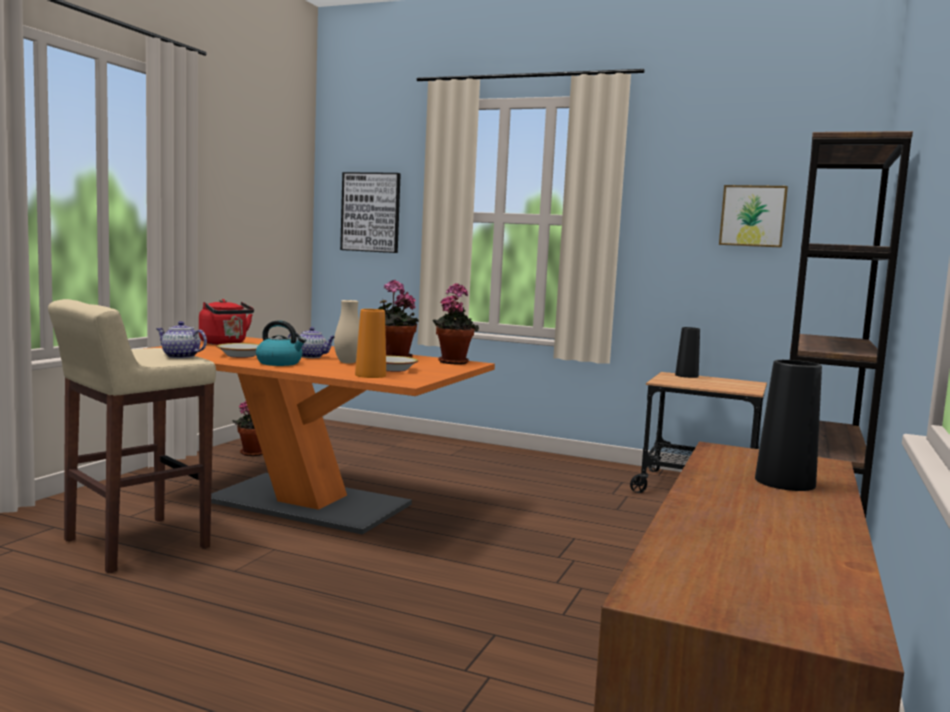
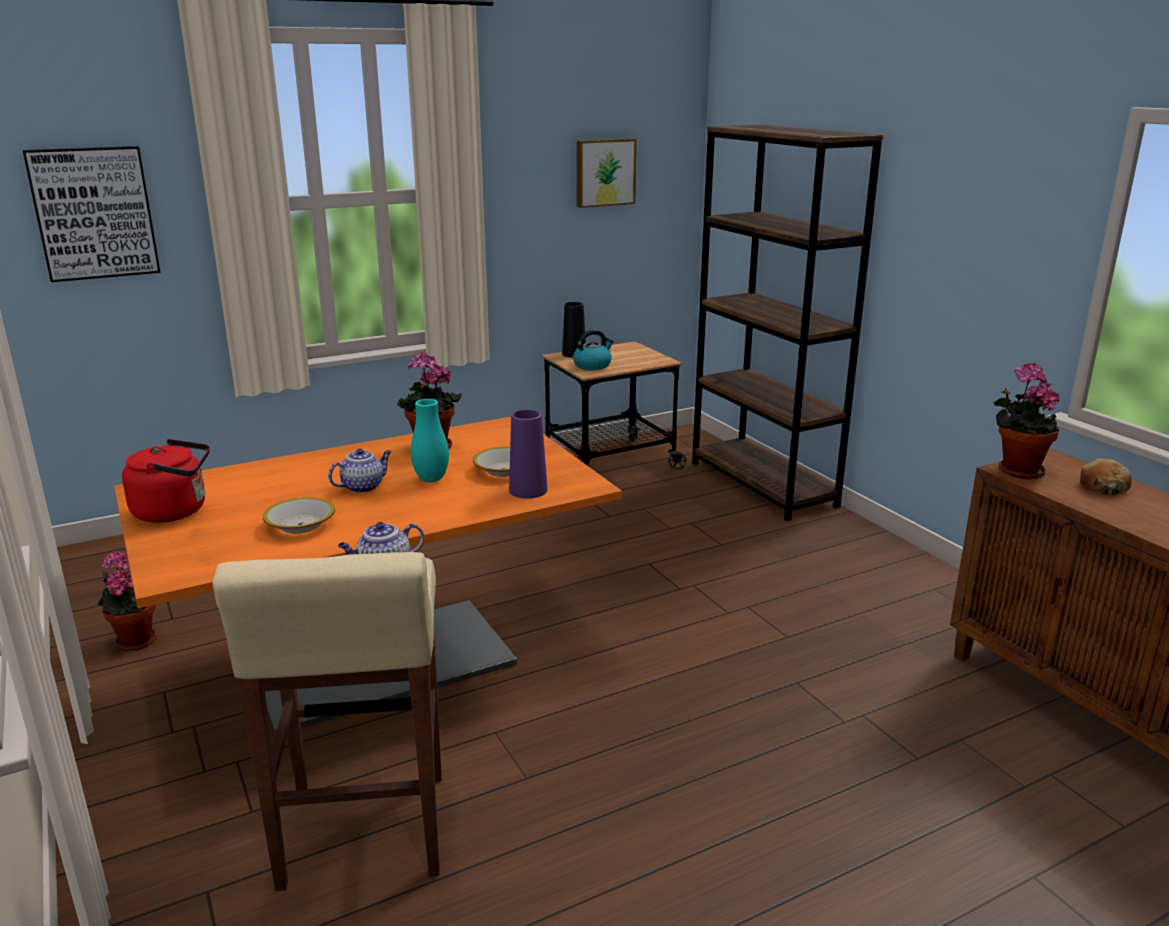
camera: 50 degrees left, 15 degrees up
(280, 363) = (389, 516): kettle -> kettle (592, 365)
(348, 362) = (431, 479): beige vase -> turquoise vase
(370, 375) = (528, 490): orange vase -> purple vase
(453, 362) = (489, 429): potted plant -> potted plant (1016, 470)
(785, 482) = (1102, 487): black vase -> bread

